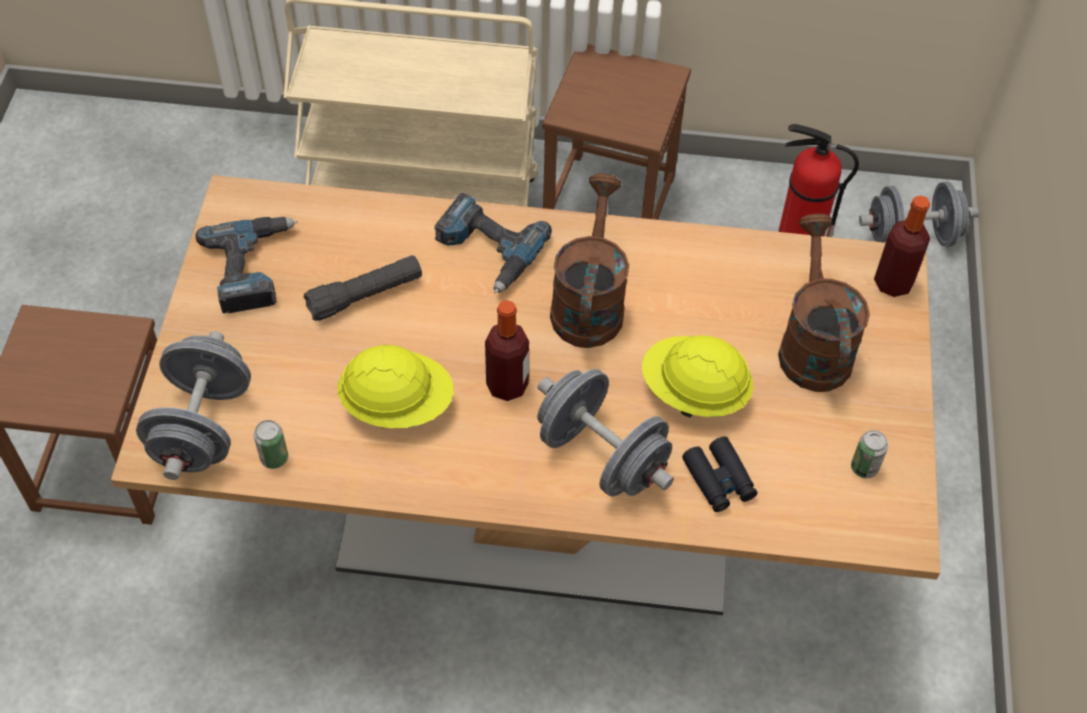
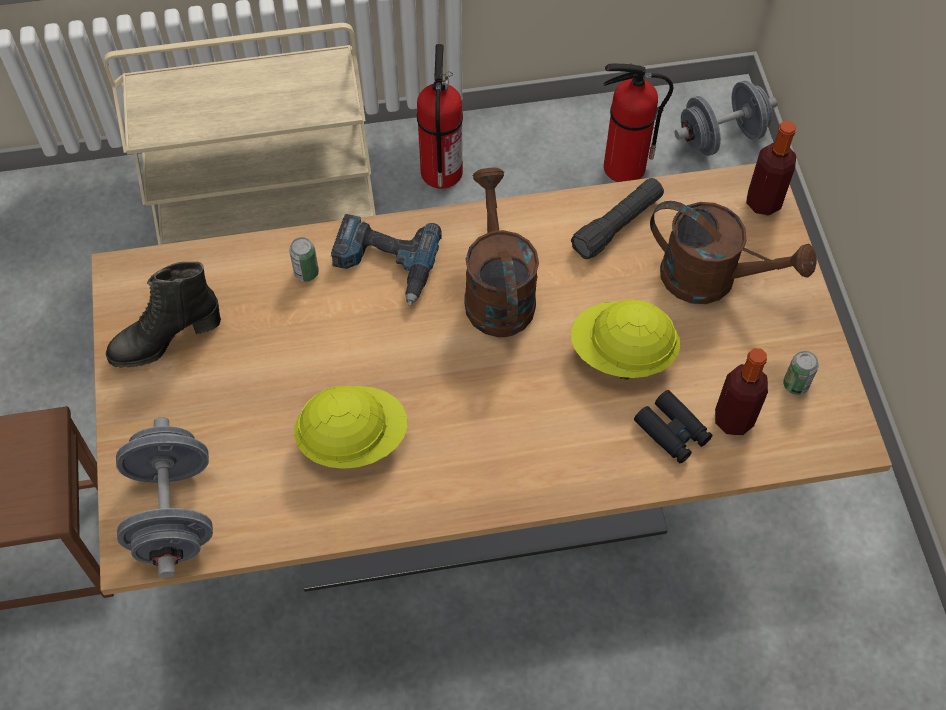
camera: 15 degrees left, 5 degrees up
(253, 268) = (166, 339): power drill -> black boot
(274, 458) = (253, 524): can -> can (306, 272)
(365, 296) = (284, 339): black flashlight -> black flashlight (617, 225)
(507, 385) = (449, 392): bottle -> bottle (733, 419)
(602, 456) = (559, 437): grey dumbbell -> none
(608, 202) = (441, 170): brown stool -> fire extinguisher
(812, 344) = (712, 279): brown watering can -> brown watering can turned 135 degrees clockwise

